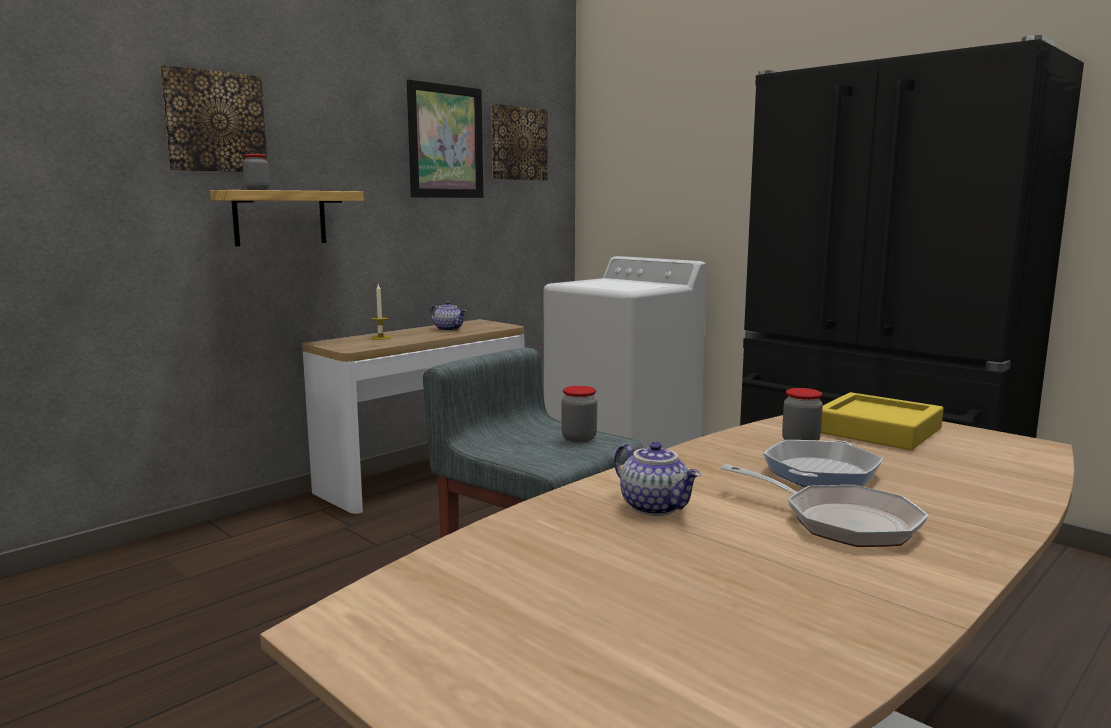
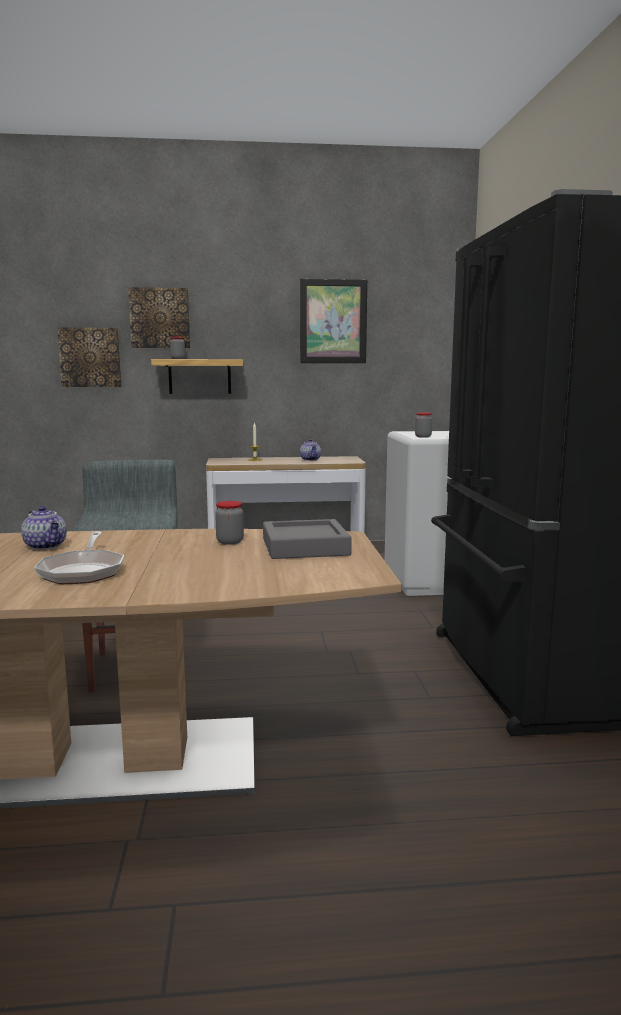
camera: 40 degrees right, 0 degrees up
(518, 143) = (404, 320): picture -> picture (90, 357)
(579, 438) = (148, 518): jar -> jar (423, 437)
(656, 507) = (46, 546): teapot -> teapot turned 45 degrees counterclockwise
(821, 473) = (172, 554): frying pan -> none
(877, 430) = (305, 547): yellow tray -> grey tray

